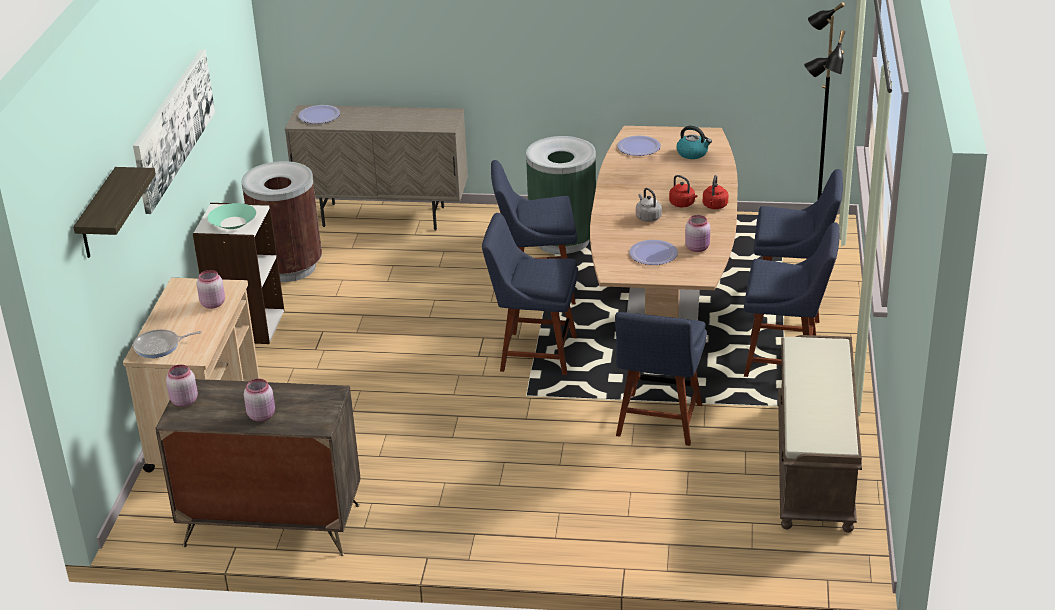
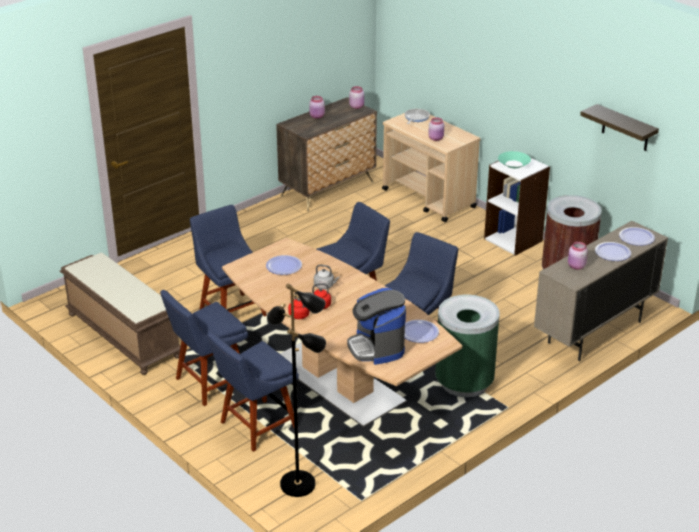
camera: 130 degrees right, 0 degrees up
(98, 215) = (430, 31): shelf -> shelf (625, 128)
(173, 128) = (529, 83): picture -> none
(367, 116) = (612, 252): none -> plate
(693, 153) = (377, 347): kettle -> coffee machine
(698, 248) = (265, 282): pink jar -> pink jar (576, 266)

